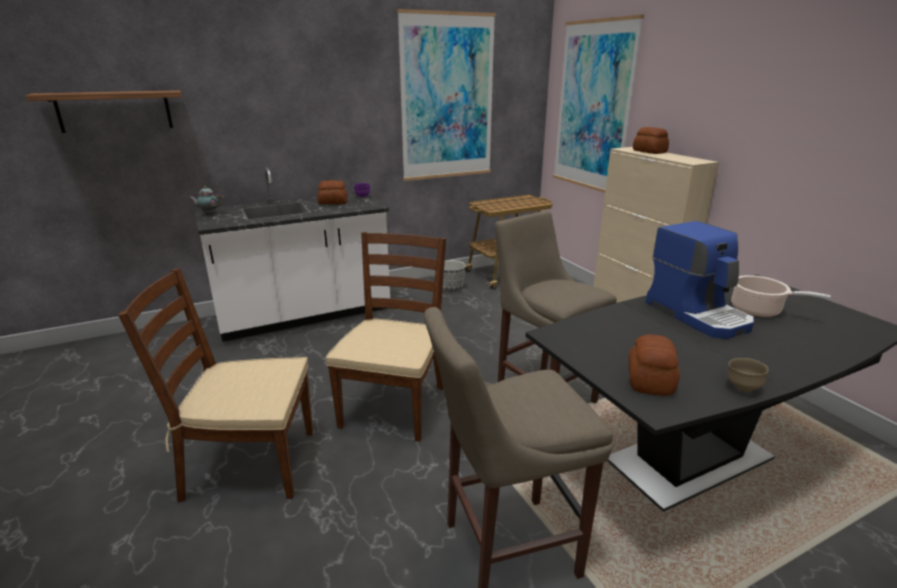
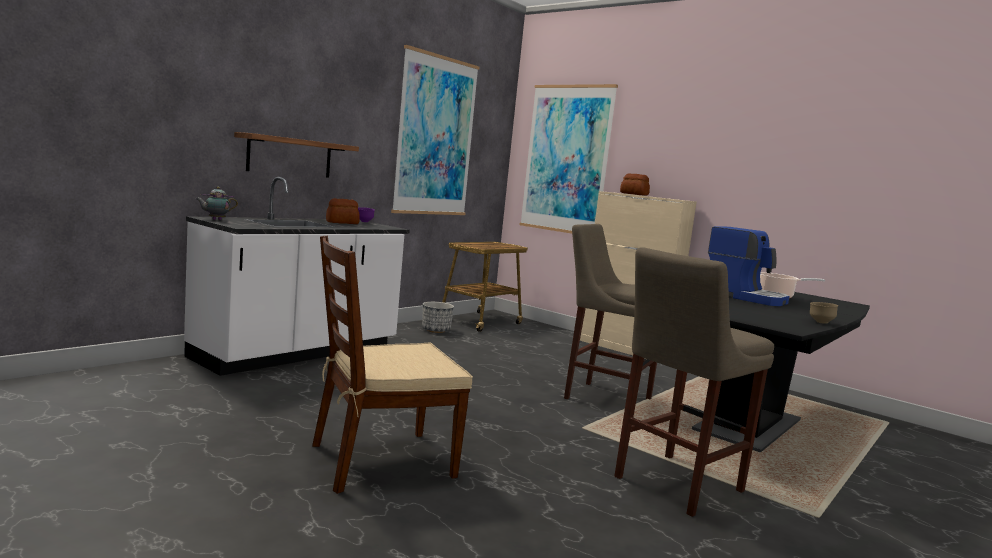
camera: 25 degrees left, 15 degrees down
(115, 111) = (122, 88): shelf -> shelf (290, 156)
(394, 405) = (479, 411): brown chair -> none
(649, 381) = (765, 320): bread -> none

